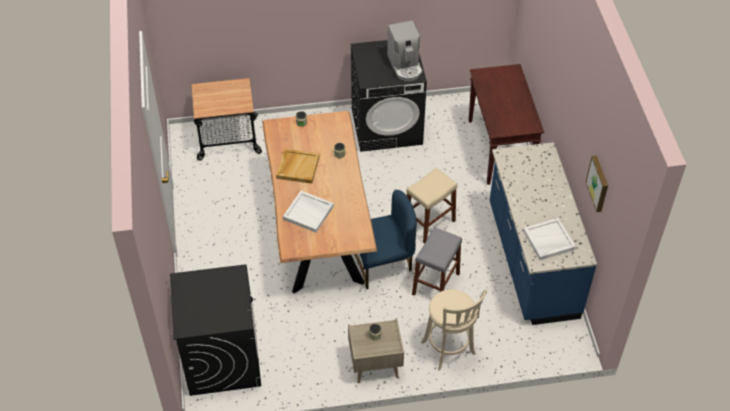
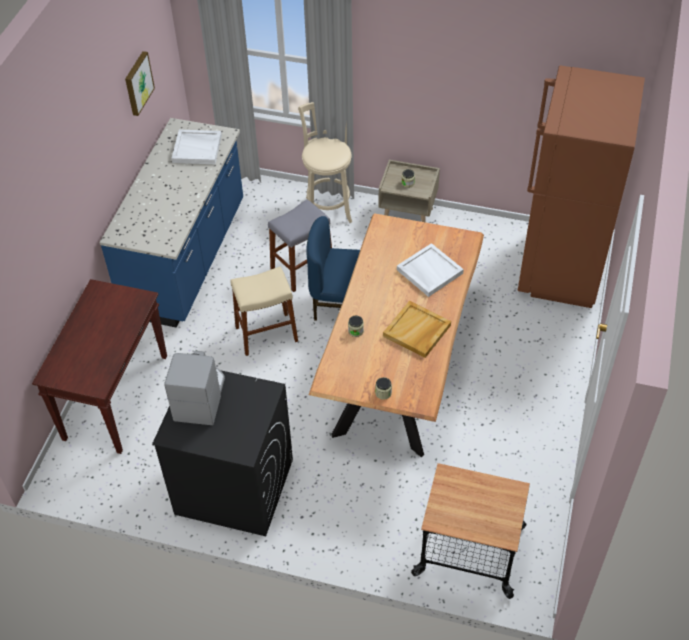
camera: 155 degrees left, 0 degrees up
(222, 358) = (560, 269): black washing machine -> brown fridge

